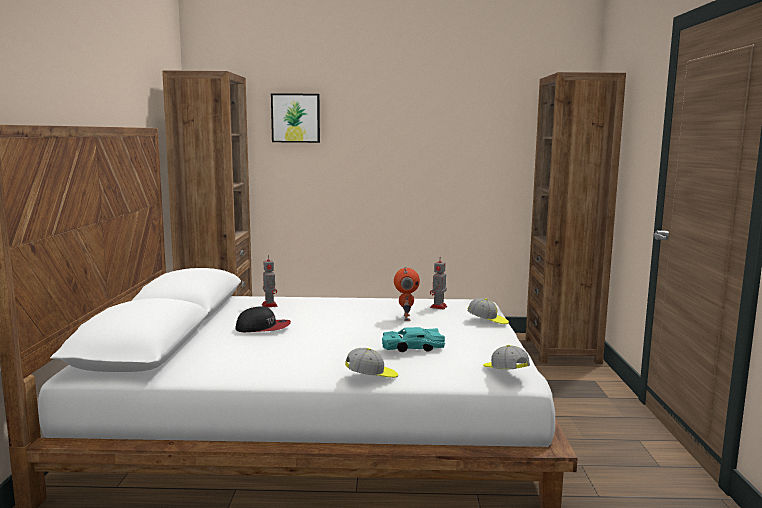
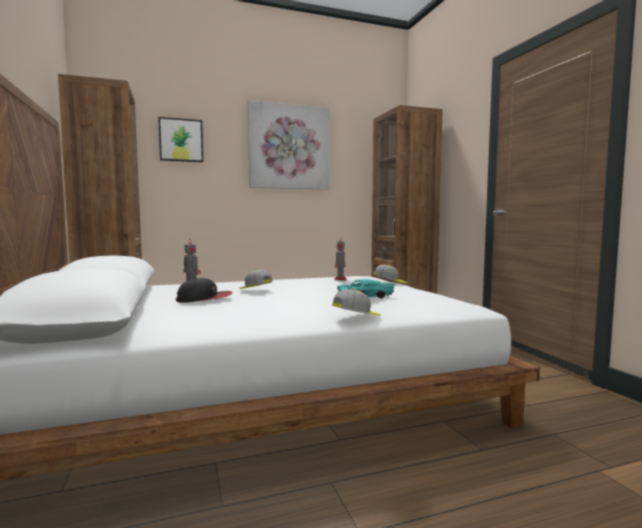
camera: 20 degrees left, 5 degrees down
(405, 317) = (324, 286): toy robot -> none
(425, 119) = (289, 147): none -> picture
(504, 371) = (461, 304): cap -> cap (255, 290)

